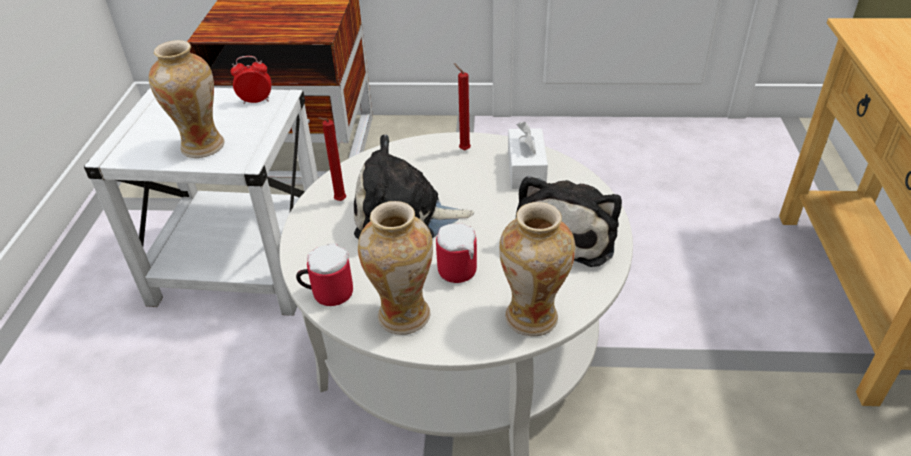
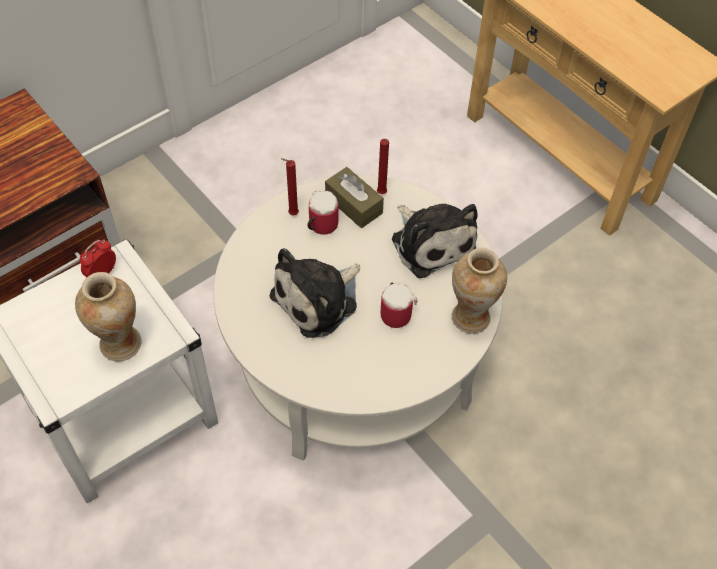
camera: 45 degrees left, 15 degrees up
(327, 292) = (335, 389): mug -> mug (320, 226)
(339, 202) = (256, 317): red candle -> red candle (381, 194)
(403, 315) = (399, 370): vase -> none
(526, 169) = (353, 205): white tissue box -> brown tissue box

